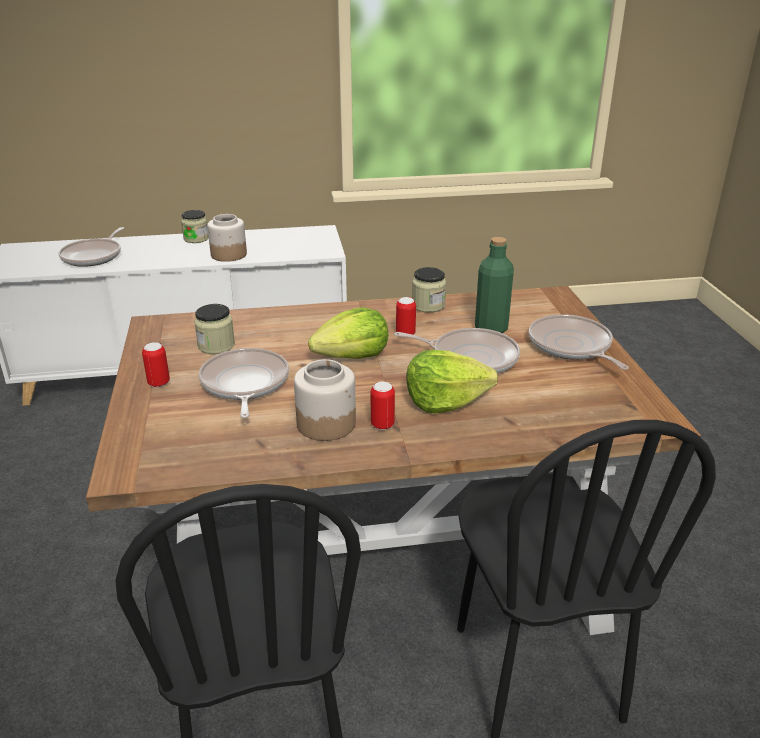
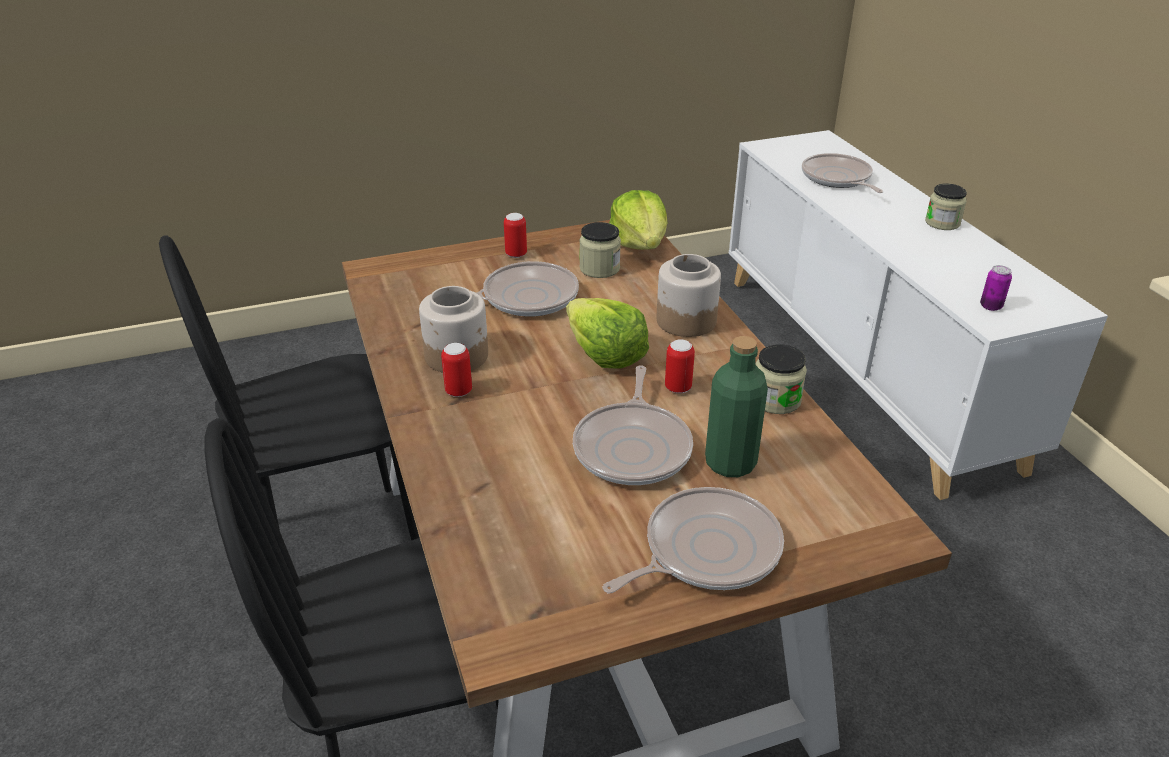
camera: 80 degrees right, 5 degrees up
(94, 256) = (837, 179): frying pan -> frying pan turned 60 degrees clockwise
(228, 255) = (913, 252): jar -> jar (686, 320)
(309, 248) = (991, 306): none -> can
(445, 400) = (518, 432): lettuce -> lettuce (640, 244)

